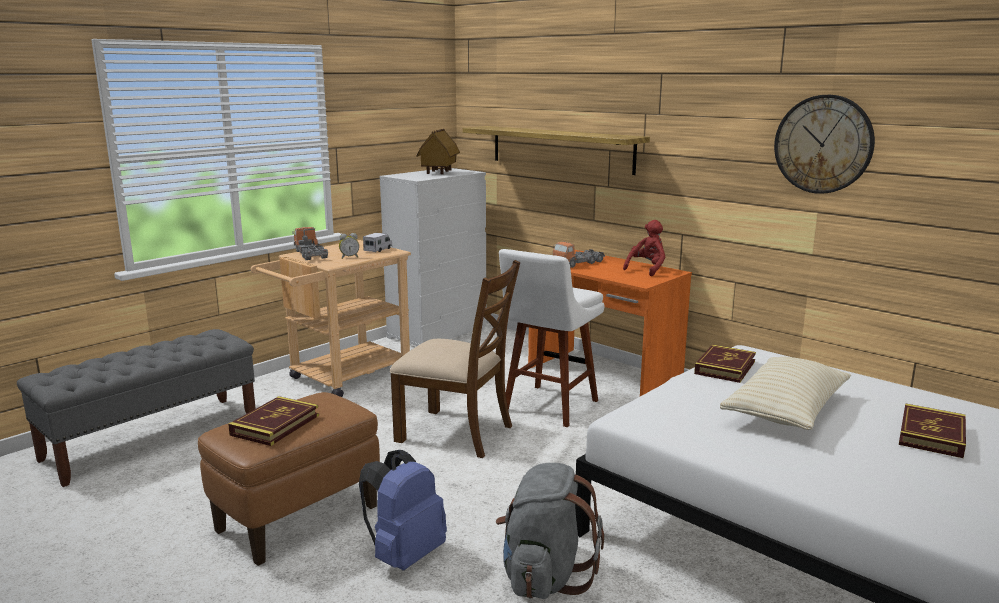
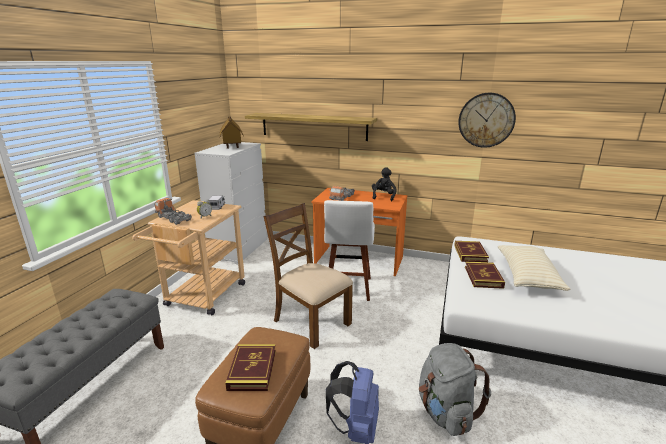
camera: 25 degrees left, 5 degrees up
(456, 433) = (311, 322): brown chair -> brown chair turned 135 degrees counterclockwise
(647, 269) = (383, 196): red plush toy -> black plush toy
(931, 435) = (600, 277): book -> book (483, 277)

